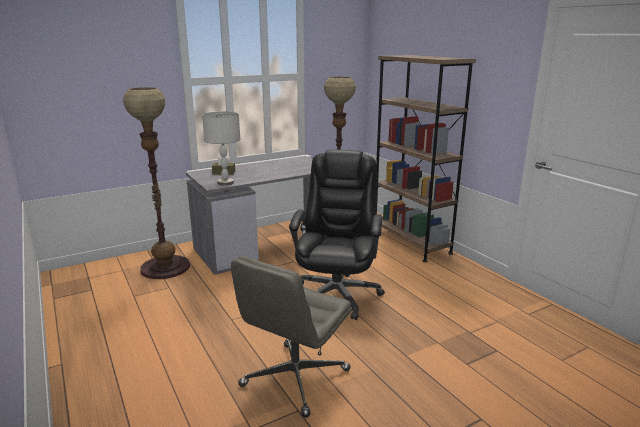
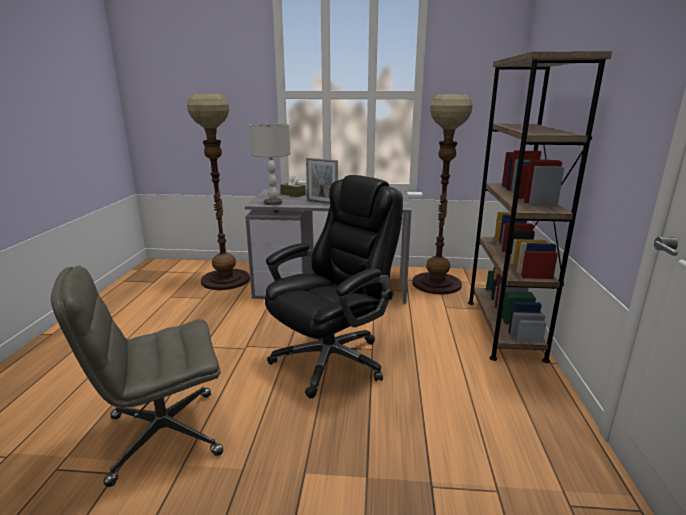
camera: 35 degrees right, 0 degrees up
(262, 175) = (322, 202): none -> picture frame

